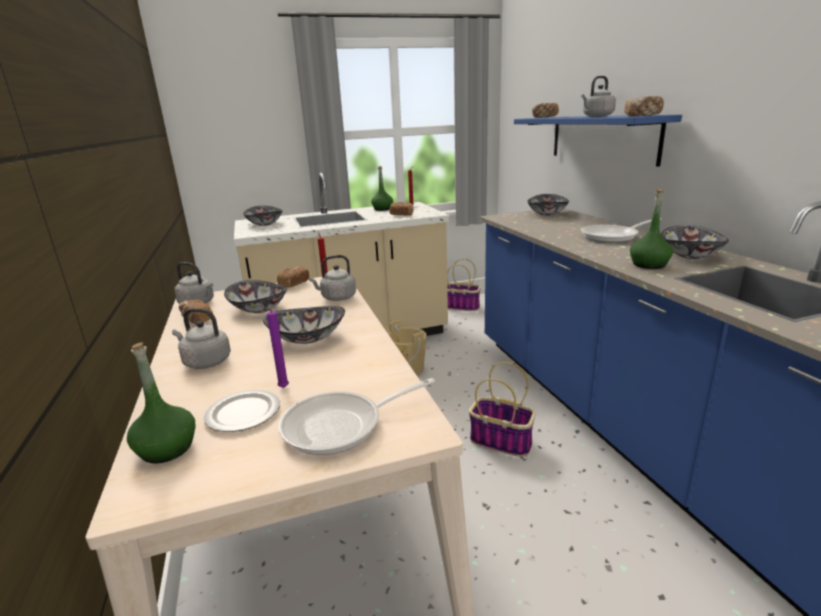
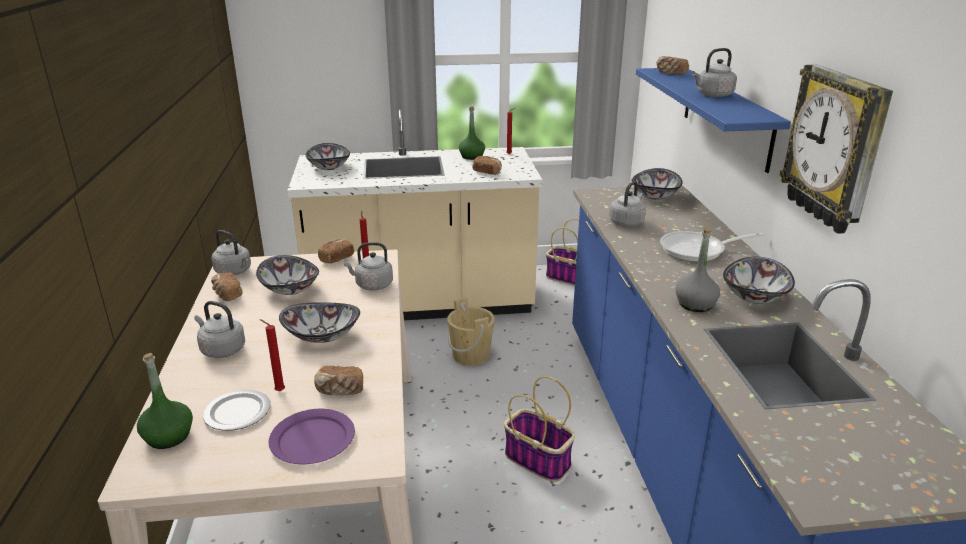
camera: 10 degrees right, 5 degrees up
(282, 388) = (278, 391): purple candle -> red candle
(341, 426) = (313, 440): frying pan -> purple plate
(541, 228) = (627, 222): none -> grey kettle
(643, 115) = (744, 117): bread -> bread (340, 391)
(649, 265) = (695, 304): green bottle -> grey bottle
(743, 117) = (835, 148): none -> wall clock

